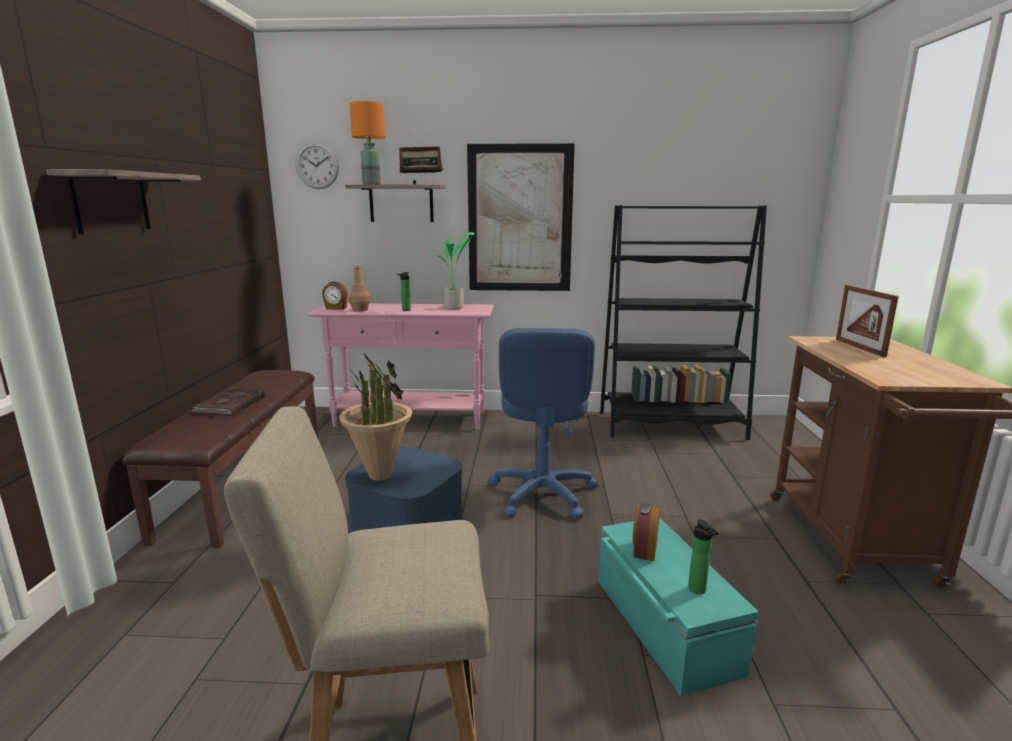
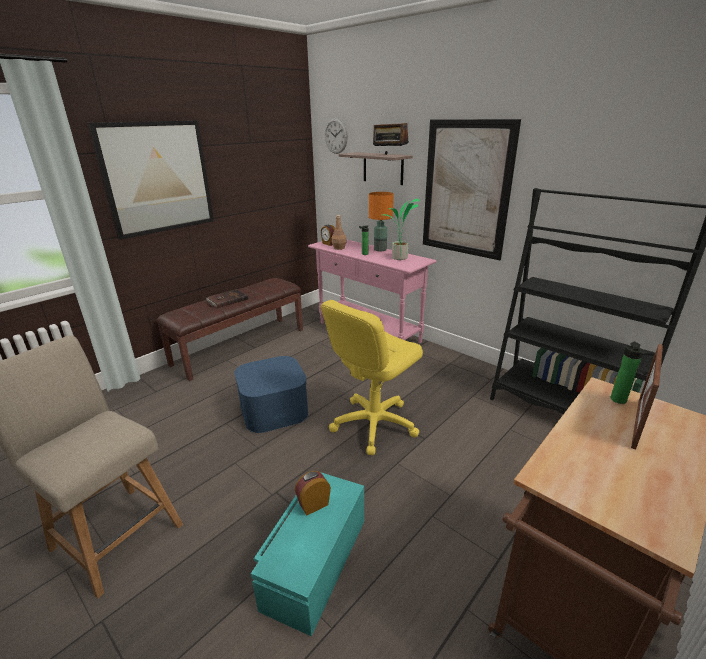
camera: 40 degrees right, 10 degrees up
(111, 202) = (157, 178): shelf -> picture
(372, 184) = (360, 153): orange table lamp -> orange table lamp (380, 250)
(380, 475) = (254, 373): potted plant -> none
(542, 494) = (373, 424): blue office chair -> yellow office chair
(698, 590) = (297, 554): bottle -> bottle (618, 401)

